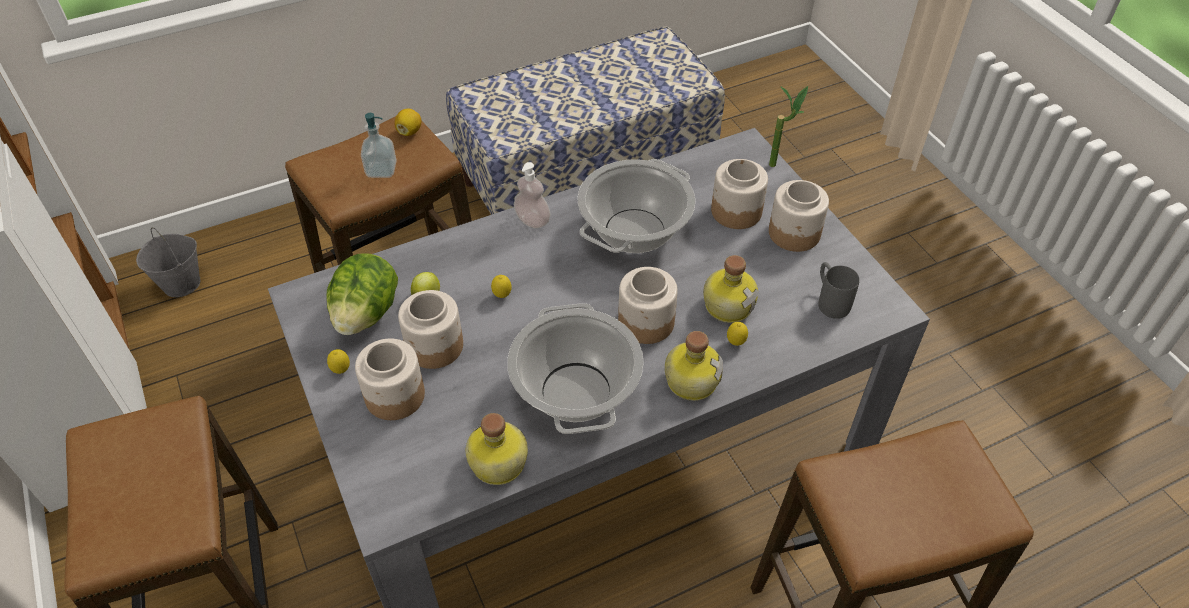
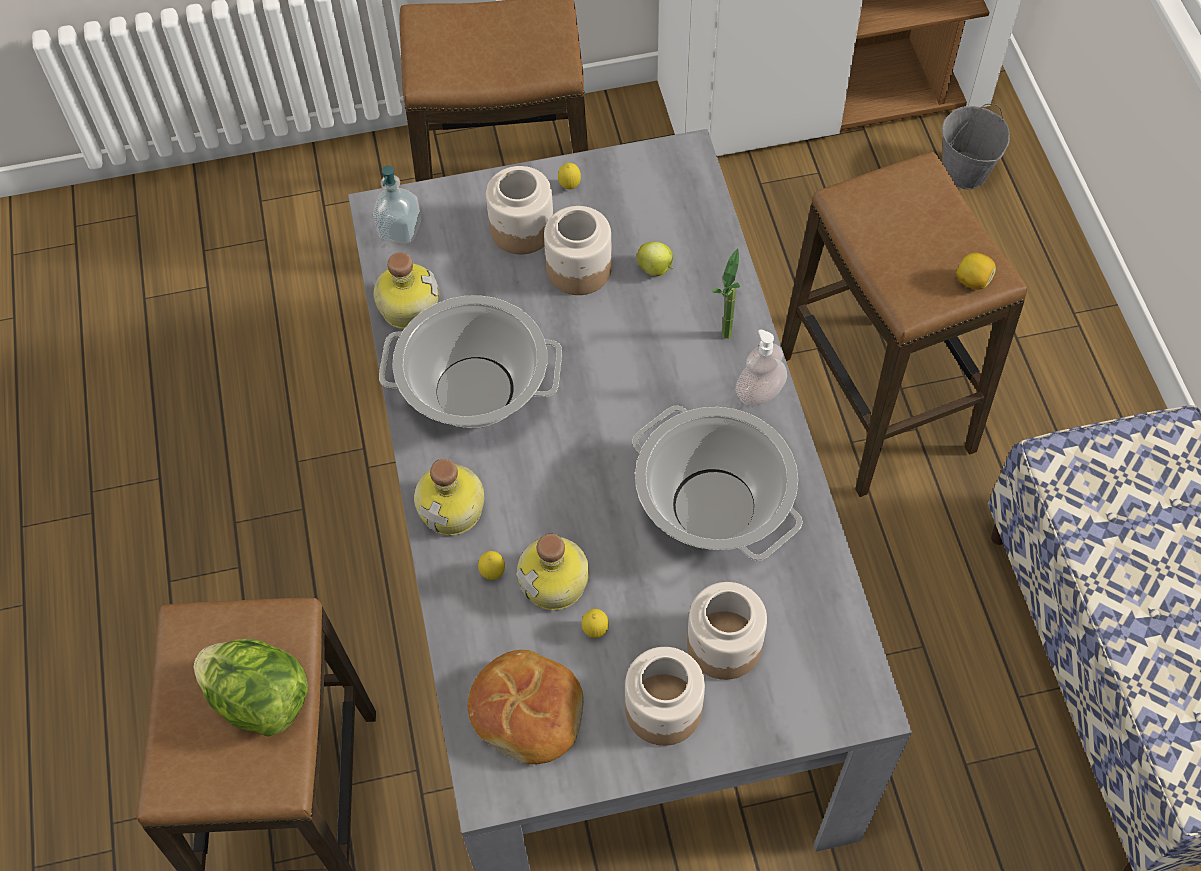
camera: 105 degrees right, 10 degrees up
(366, 314) = (644, 212): lettuce -> lettuce (260, 700)
(381, 170) = (900, 247): soap dispenser -> soap dispenser (400, 229)
(502, 296) = (637, 341): lemon -> lemon (595, 631)
(647, 322) = (554, 484): jar -> none
(779, 164) = (815, 739): potted plant -> potted plant (726, 343)
(830, 300) = (528, 711): grey mug -> bread

